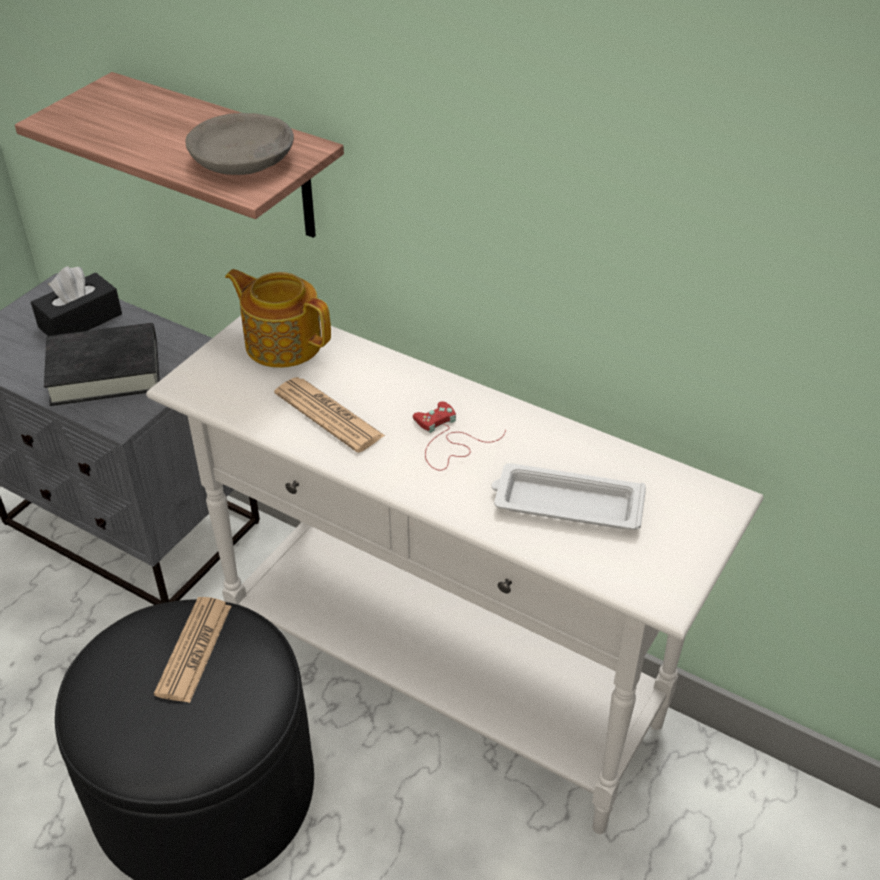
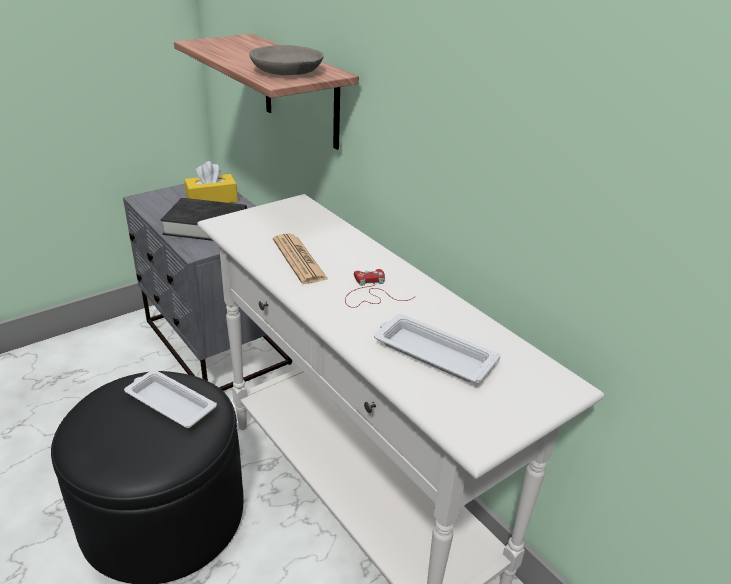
camera: 20 degrees right, 10 degrees down
(80, 321) = (212, 200): black tissue box -> yellow tissue box
(194, 650) = (169, 403): newspaper -> white tray
(282, 342) = (299, 217): teapot -> none

